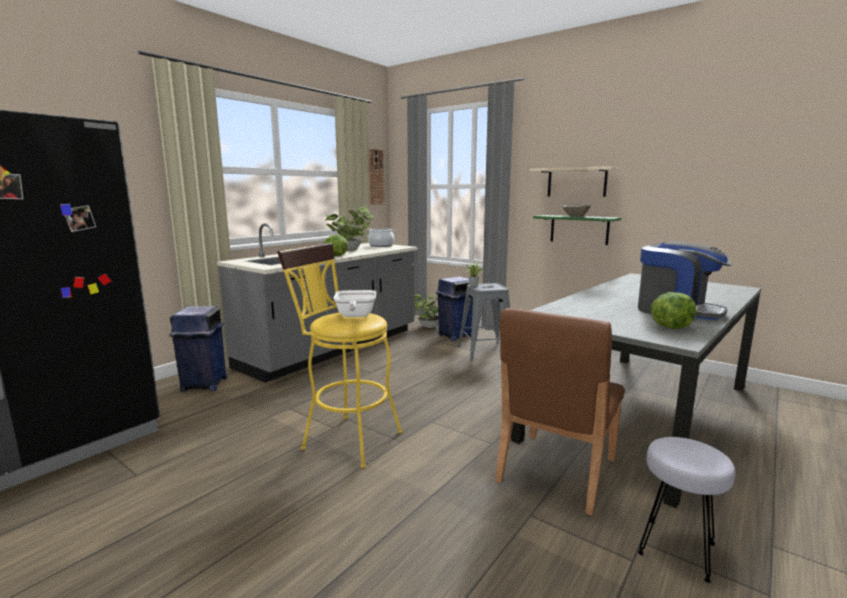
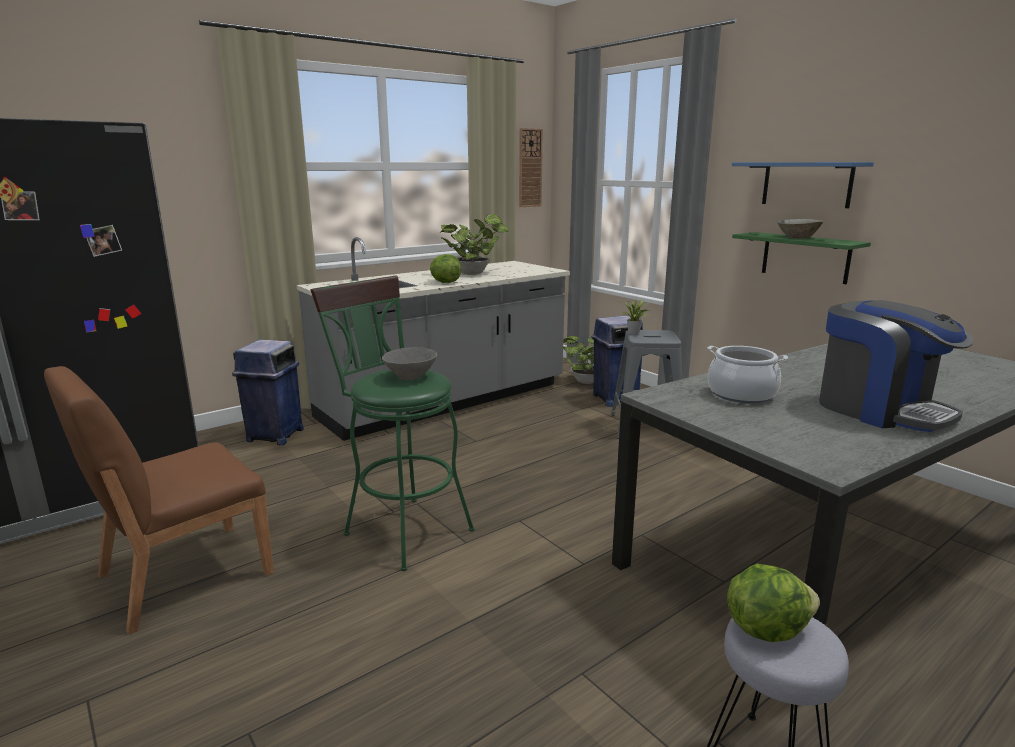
camera: 15 degrees right, 5 degrees up
(346, 438) = (402, 528): yellow stool -> green stool
(355, 316) = (410, 377): frying pan -> grey bowl
(381, 246) = (521, 267): cooking pot -> cooking pot (741, 394)
(555, 470) = (651, 617): brown chair -> brown chair (183, 574)
(576, 182) = (806, 184): beige shelf -> blue shelf
(671, 327) = (840, 437): lettuce -> lettuce (765, 628)

